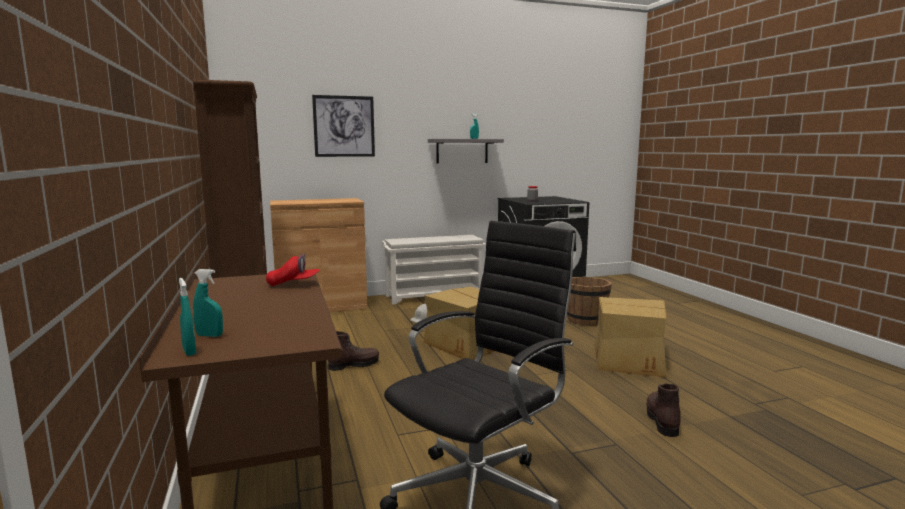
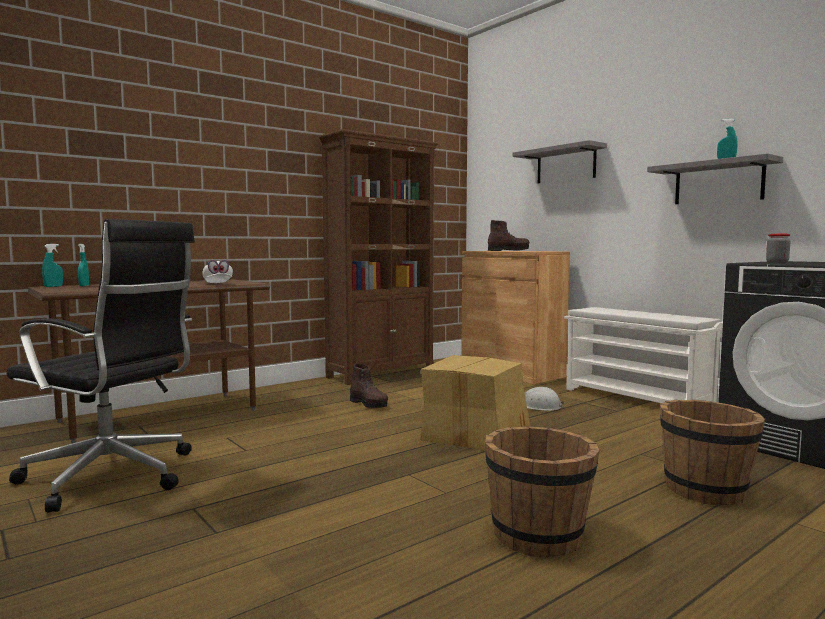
camera: 70 degrees right, 5 degrees down
(293, 284) = (218, 284): red cap -> white cap
(344, 126) = (566, 165): picture -> grey shelf
(630, 360) = (538, 536): cardboard box -> brown bucket
(661, 420) = (296, 564): brown boot -> brown boot (508, 250)

